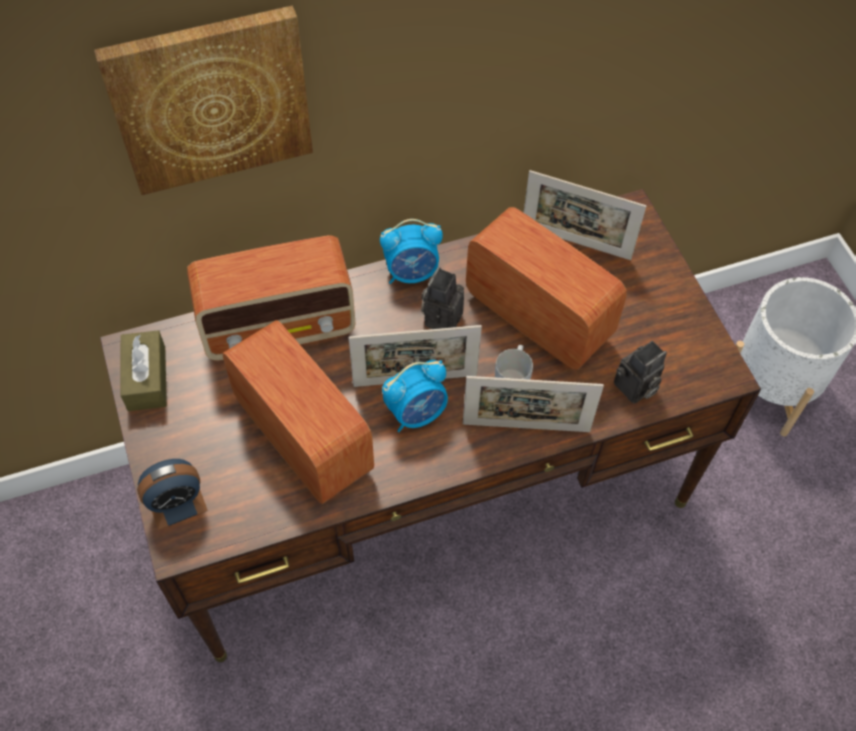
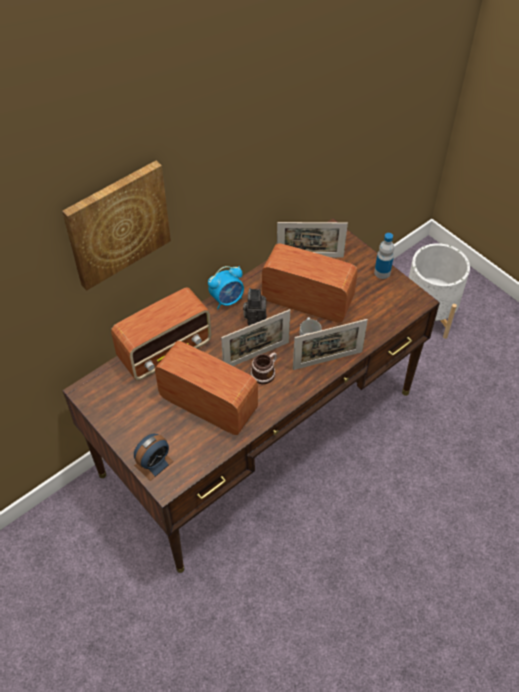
camera: 20 degrees left, 5 degrees down
(146, 378) = (102, 403): brown tissue box -> none
(416, 413) = (265, 372): alarm clock -> mug
(635, 389) = (375, 322): camera -> none
(684, 306) = (382, 272): none -> bottle

